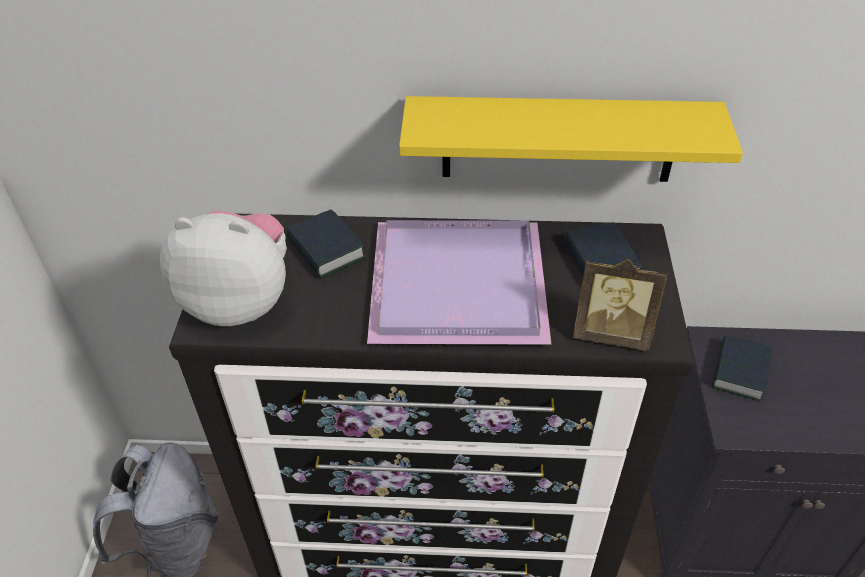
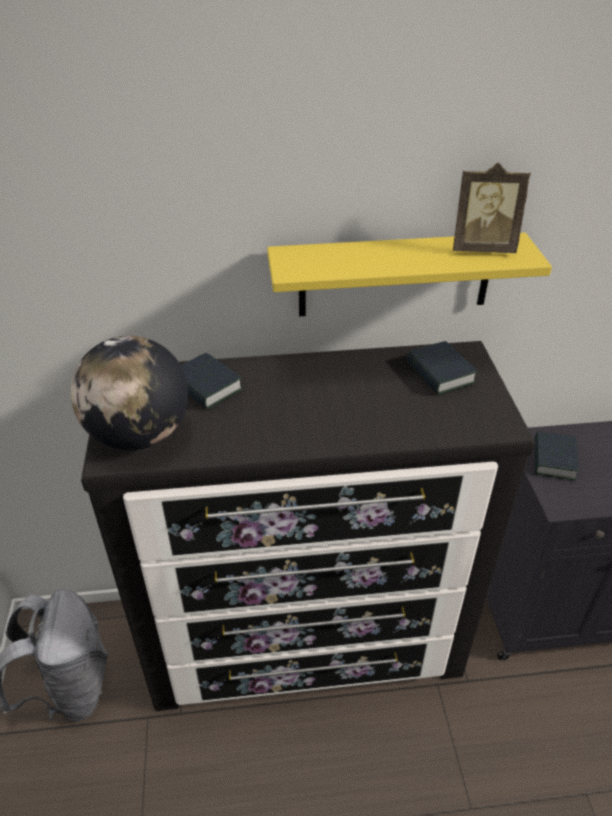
camera: 10 degrees left, 5 degrees down
(240, 301) = (139, 435): plush toy -> globe
(461, 287) = (330, 404): purple tray -> none
(611, 334) = (464, 427): picture frame -> picture frame (482, 248)

